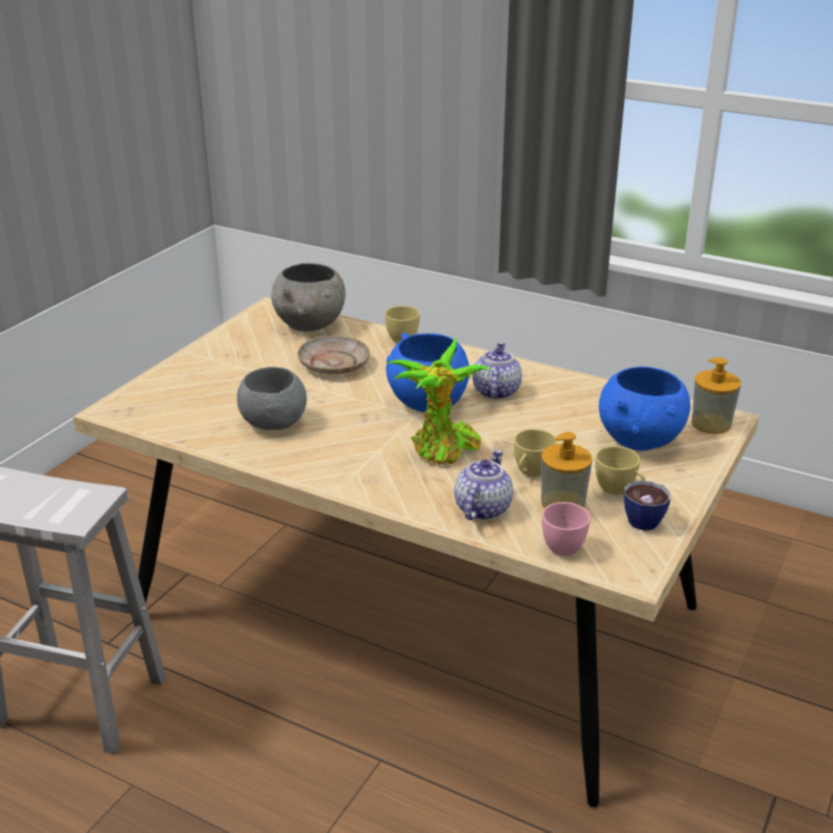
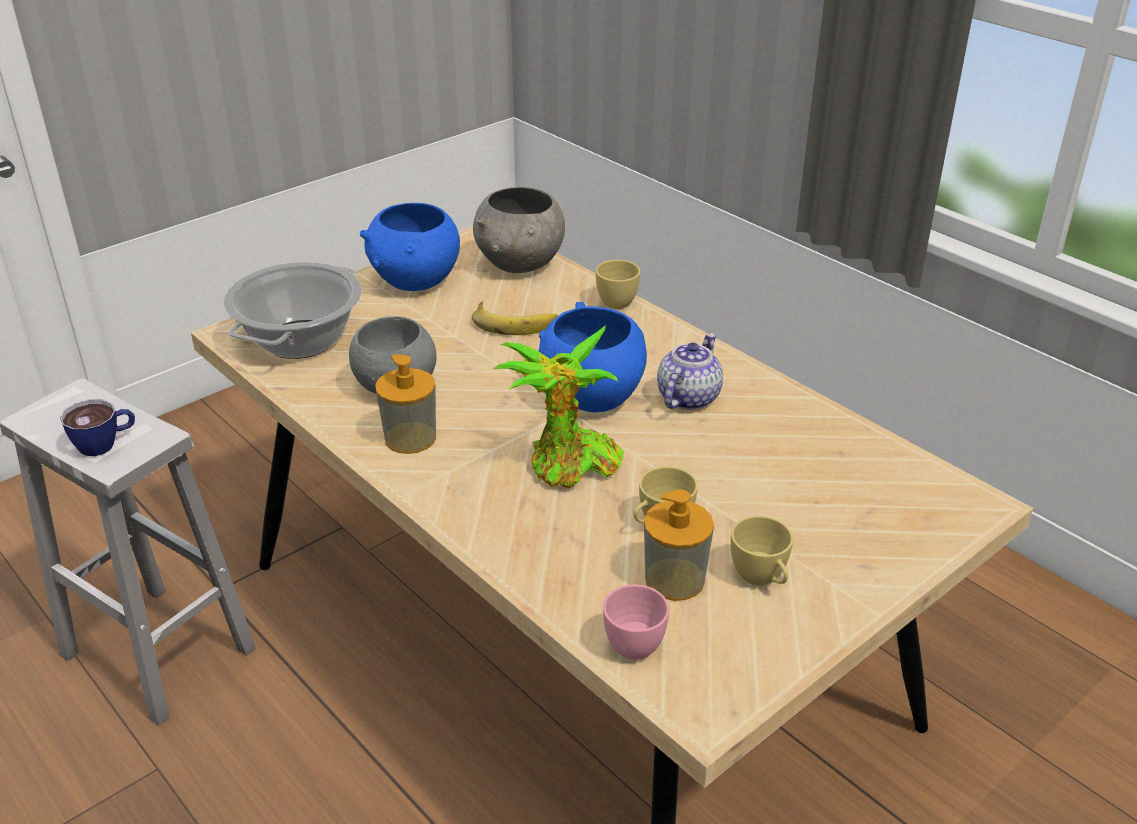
camera: 20 degrees right, 5 degrees up
(171, 405) = (300, 339): none -> cooking pot
(334, 364) = (514, 321): beige plate -> banana
(482, 508) = (566, 561): teapot -> none
(640, 441) = (836, 511): blue bowl -> blue bowl (416, 282)
(647, 518) = (774, 631): cup -> cup (105, 444)
(711, 423) = (953, 506): soap dispenser -> soap dispenser (410, 438)

